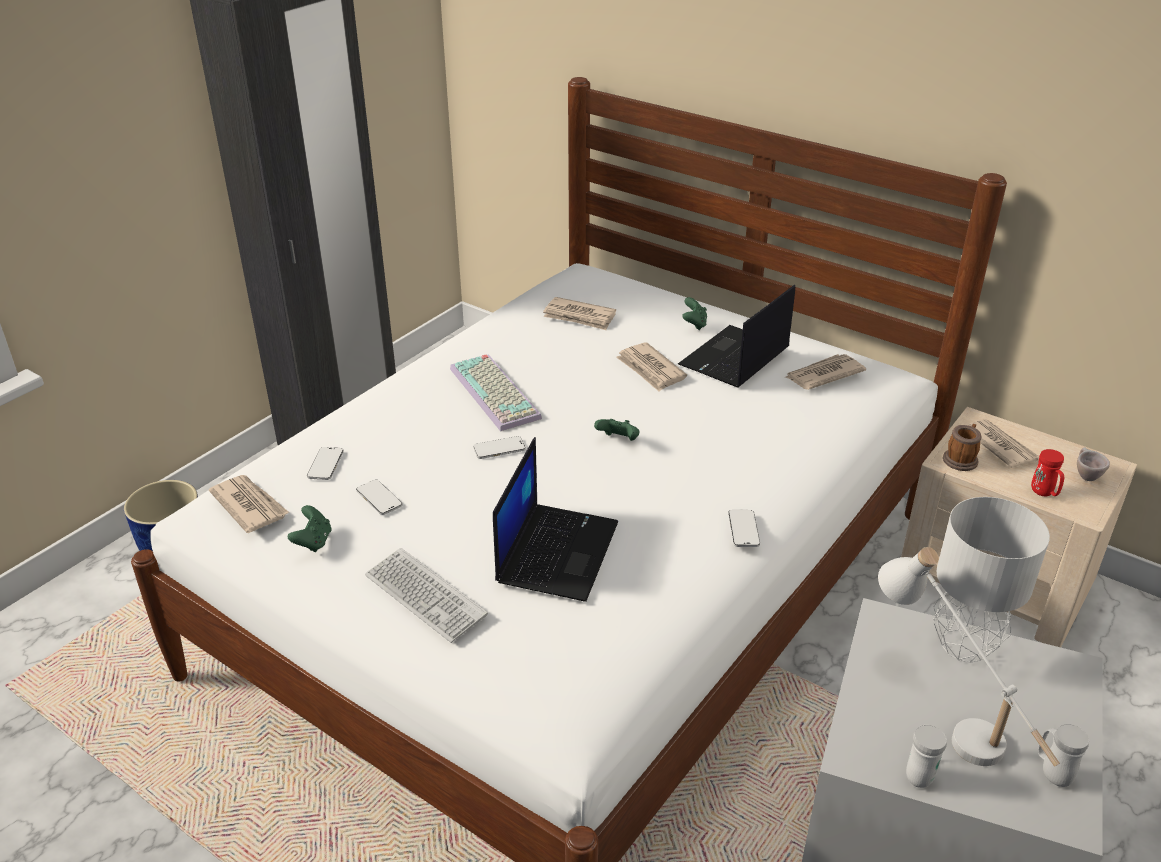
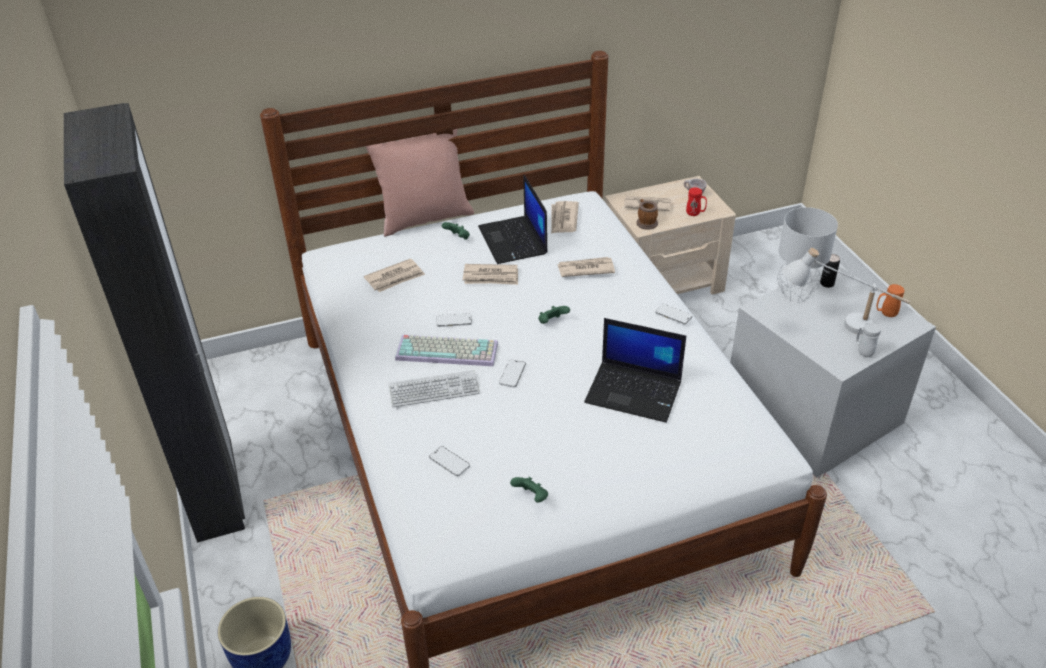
camera: 55 degrees left, 5 degrees up
(249, 505) = (460, 517): newspaper -> newspaper (585, 269)
(379, 498) = (514, 449): phone -> phone (454, 321)
(425, 596) = (629, 463): keyboard -> keyboard (434, 390)
(556, 551) = (635, 391): laptop -> laptop turned 150 degrees clockwise
(706, 295) = (425, 218): none -> pink pillow
(1036, 672) = (827, 284): none -> can
(1052, 772) = (886, 313): white mug -> orange mug

